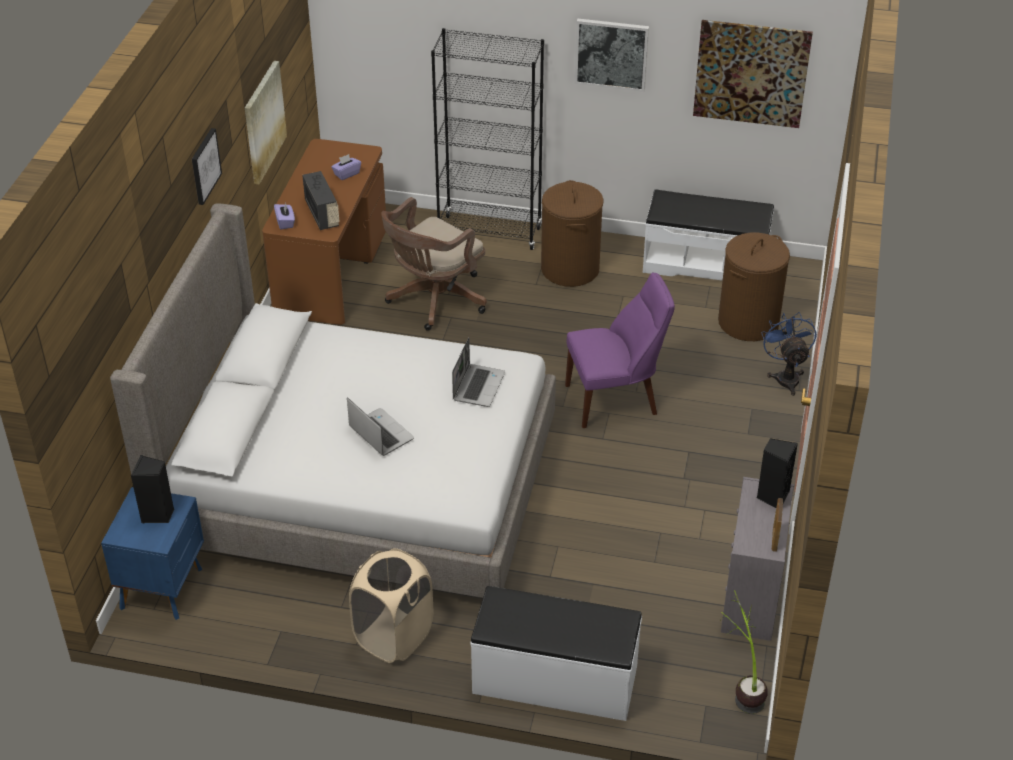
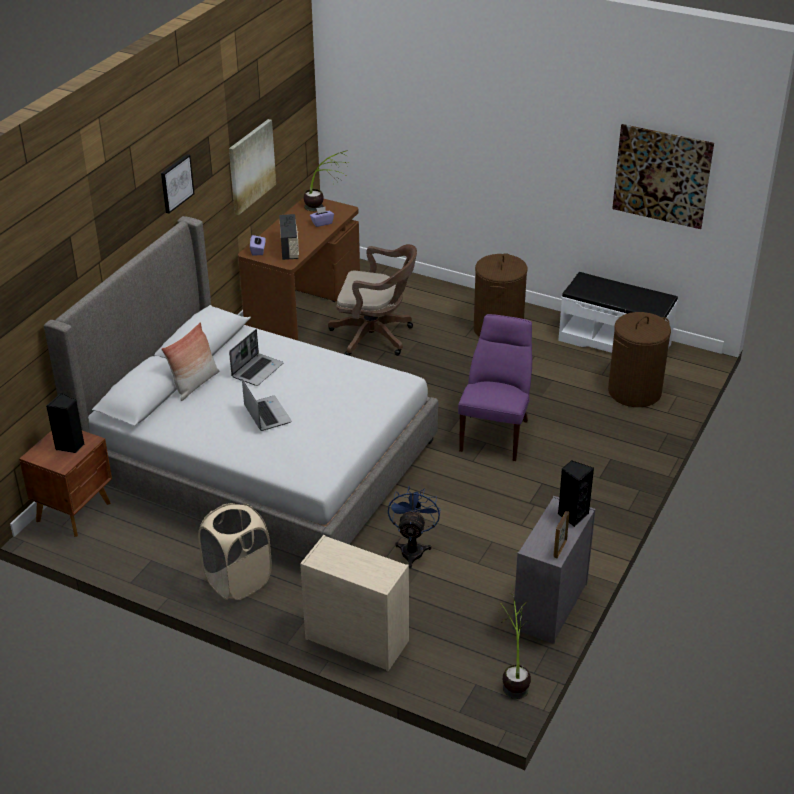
camera: 15 degrees right, 5 degrees down
(163, 588) = (75, 512): blue nightstand -> brown nightstand
(277, 408) = (195, 384): none -> pillow
(342, 154) = (325, 208): none -> potted plant
(433, 301) = (376, 337): brown office chair -> brown office chair turned 135 degrees counterclockwise
(478, 386) = (361, 392): laptop -> laptop (257, 370)
(489, 233) = (442, 293): black bookcase -> none
(555, 681) = (355, 639): white bench -> beige dresser
(611, 54) = (548, 147): picture -> none
(615, 399) = (496, 433): purple chair -> purple chair turned 75 degrees counterclockwise
(786, 376) = (650, 438): blue fan -> blue fan (413, 549)

